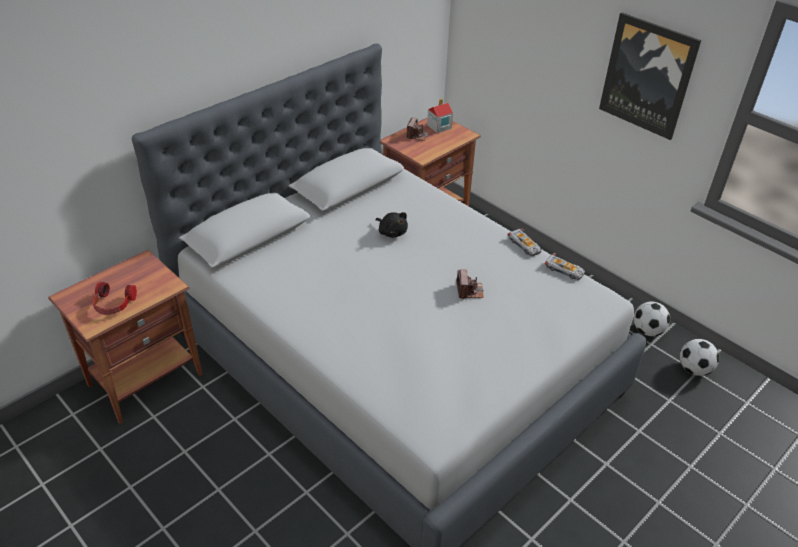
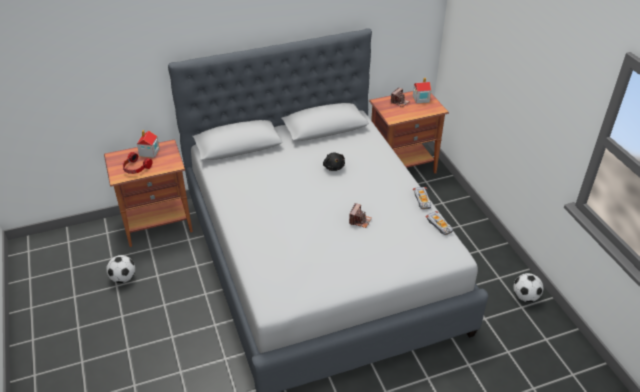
camera: 25 degrees right, 0 degrees up
(121, 277) = (149, 152): none -> toy house
(648, 76) = (550, 92): picture -> none
(694, 369) = (544, 336): football -> football (123, 278)

